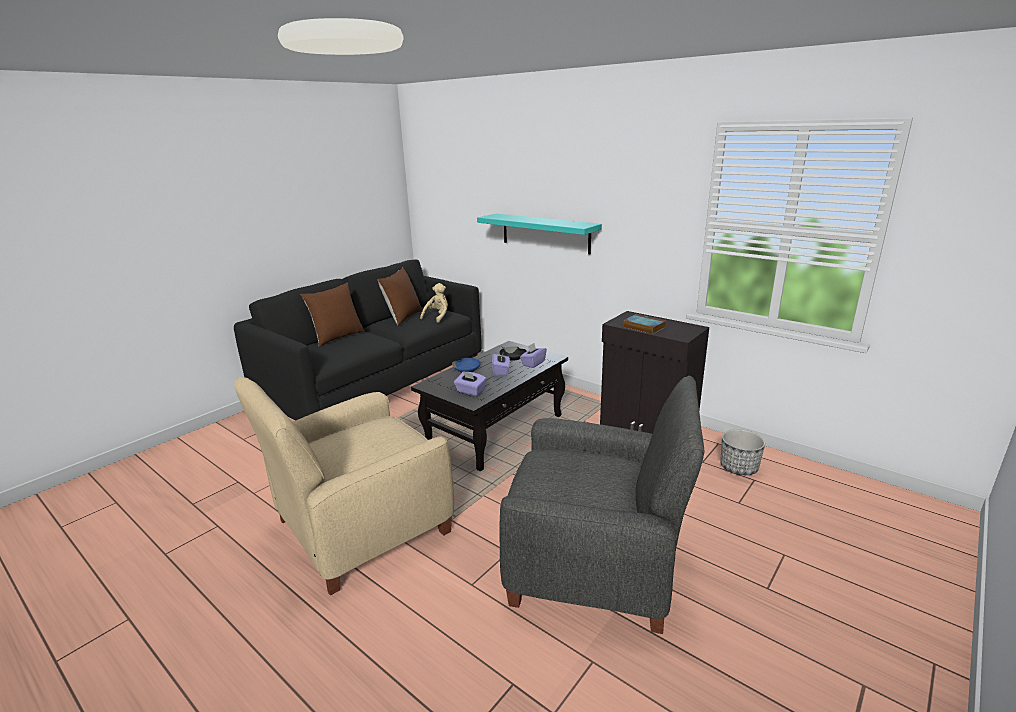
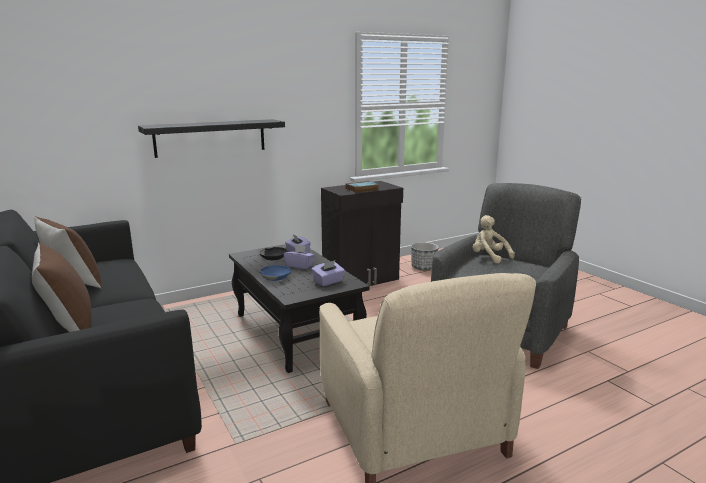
camera: 70 degrees left, 5 degrees down
(437, 317) = (112, 266): beige plush toy -> beige plush toy (489, 257)
(545, 233) = (210, 137): turquoise shelf -> black shelf

